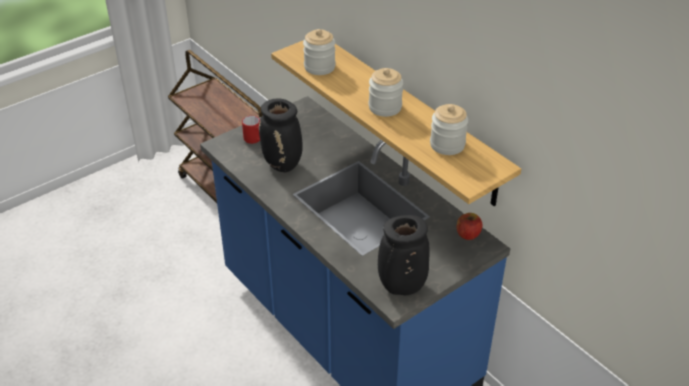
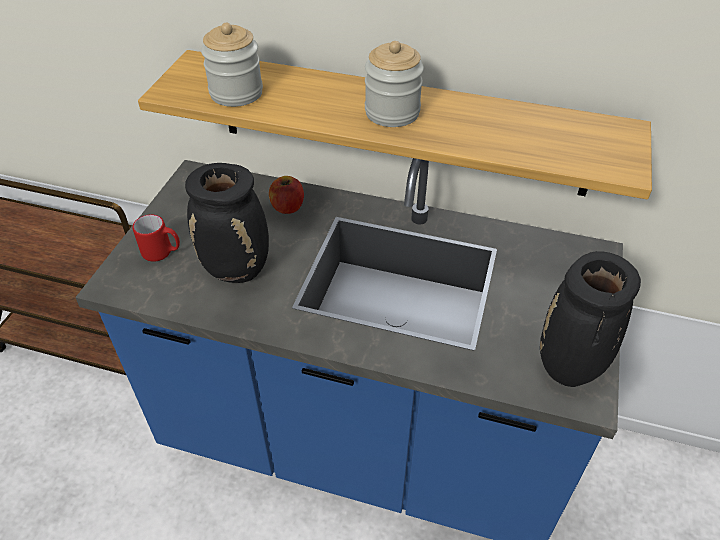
camera: 35 degrees left, 5 degrees up
(447, 145) = (532, 129): jar -> none
(468, 234) = (562, 250): apple -> apple (287, 207)

